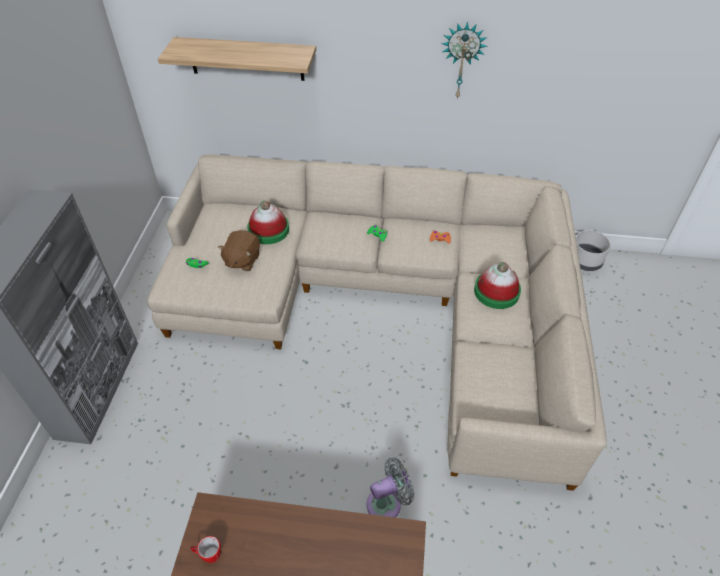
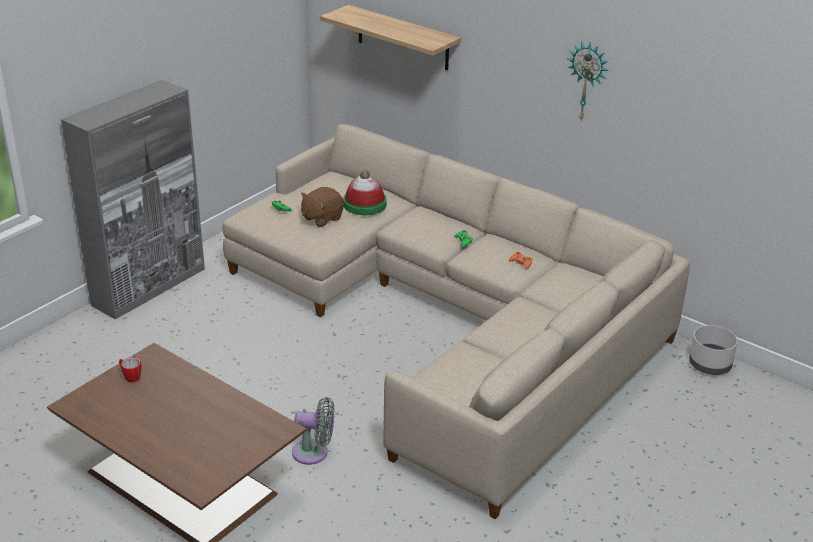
camera: 30 degrees right, 15 degrees down
(496, 291) = (533, 317): hat -> none

